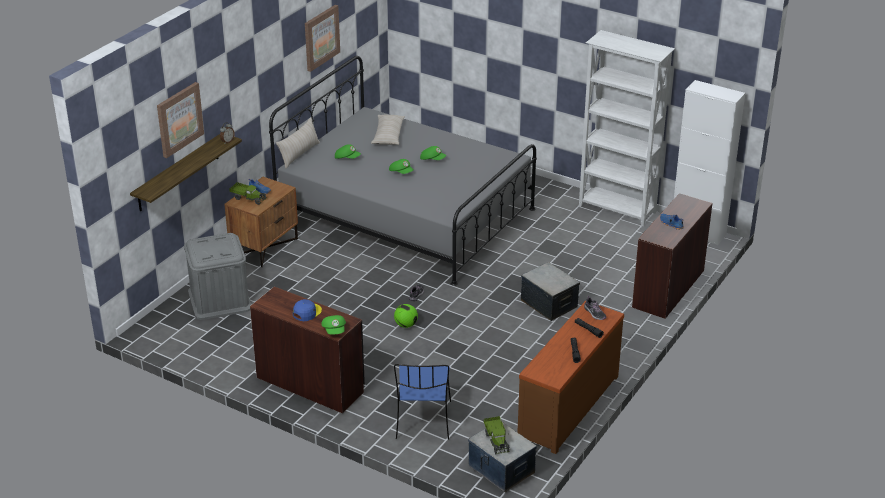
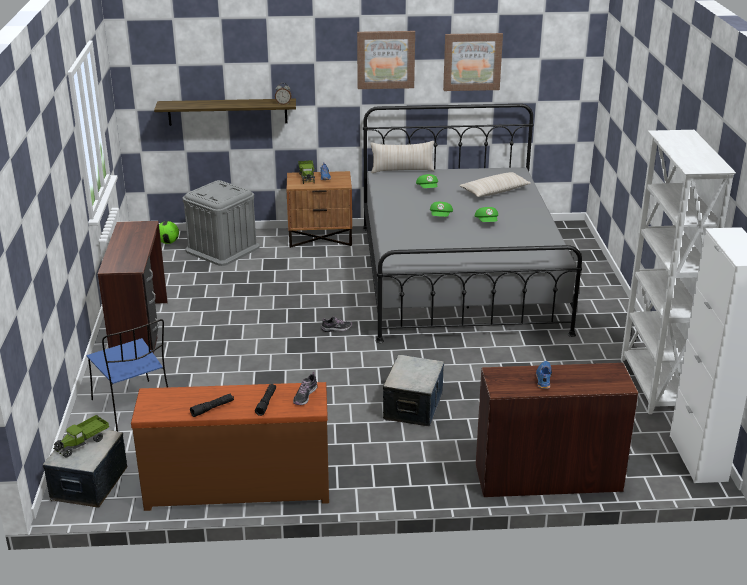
camera: 55 degrees right, 5 degrees down
(179, 119) = (234, 57): picture -> picture (385, 59)
(306, 312) = (129, 246): blue cap -> none
(334, 330) = (112, 266): green cap -> none
(406, 325) = (281, 341): football -> football (168, 242)
(423, 421) = (134, 407): blue chair -> blue chair turned 90 degrees counterclockwise

